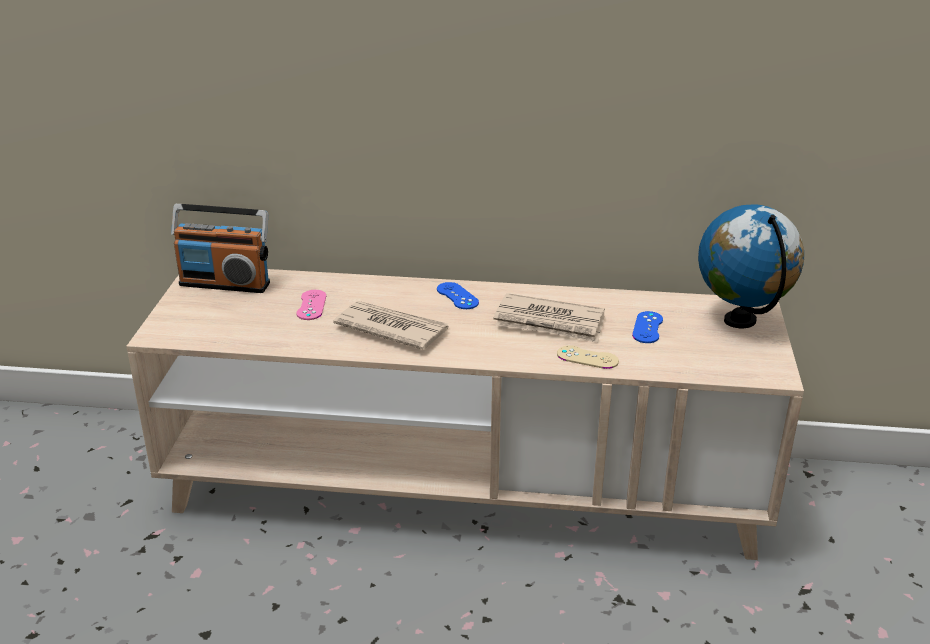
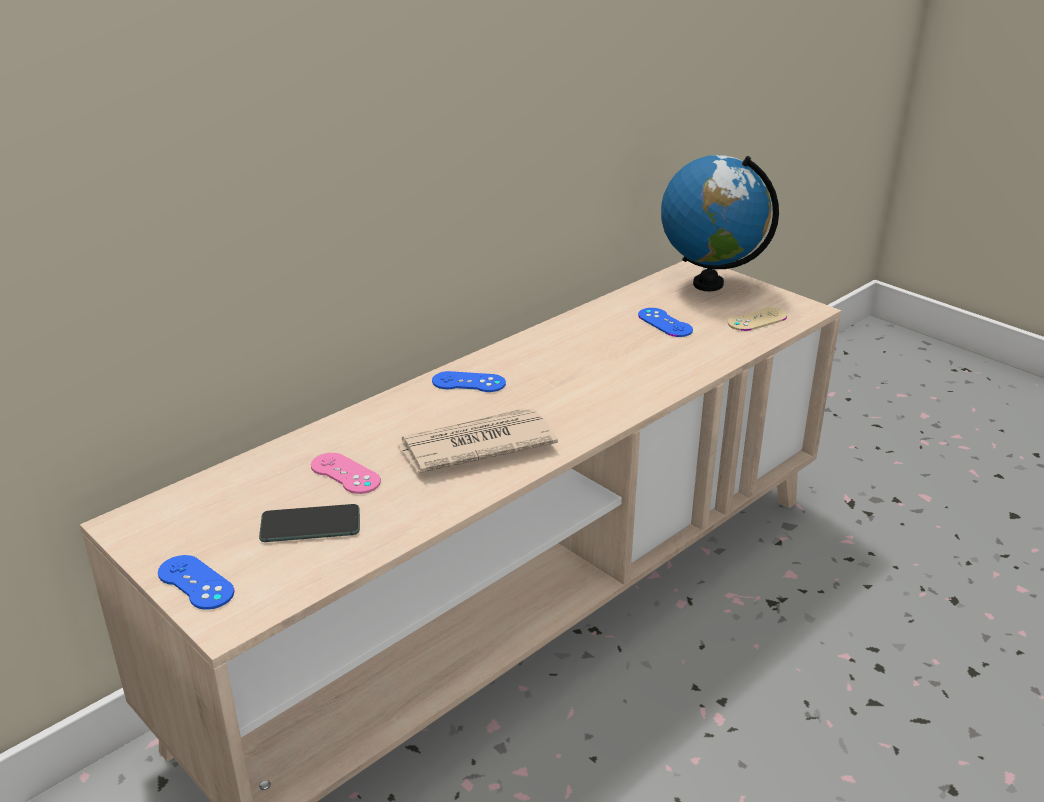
camera: 50 degrees left, 0 degrees up
(174, 313) = (195, 582): none -> blue game controller
(225, 283) = (189, 513): radio -> none
(254, 318) = (310, 525): none -> phone
(550, 323) = (592, 360): newspaper -> none
(587, 357) = (677, 370): beige game controller -> beige game controller (757, 320)

